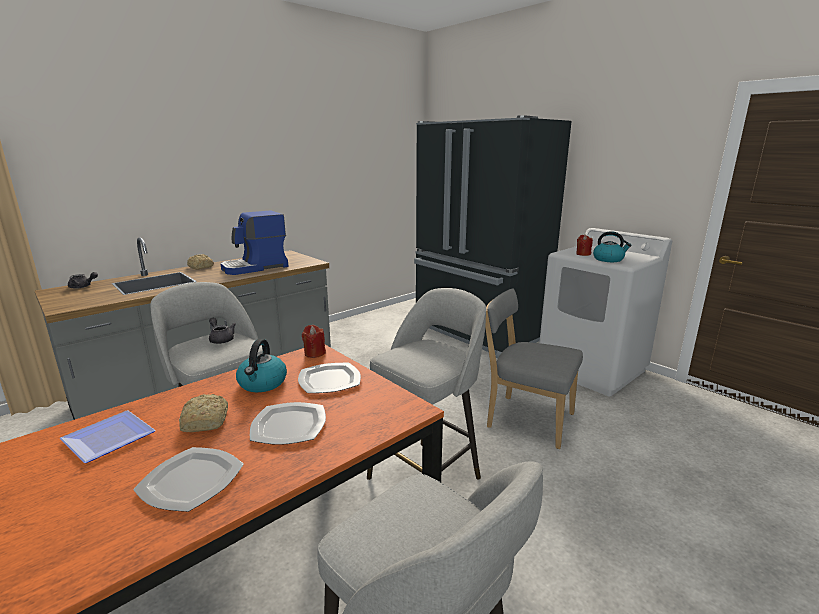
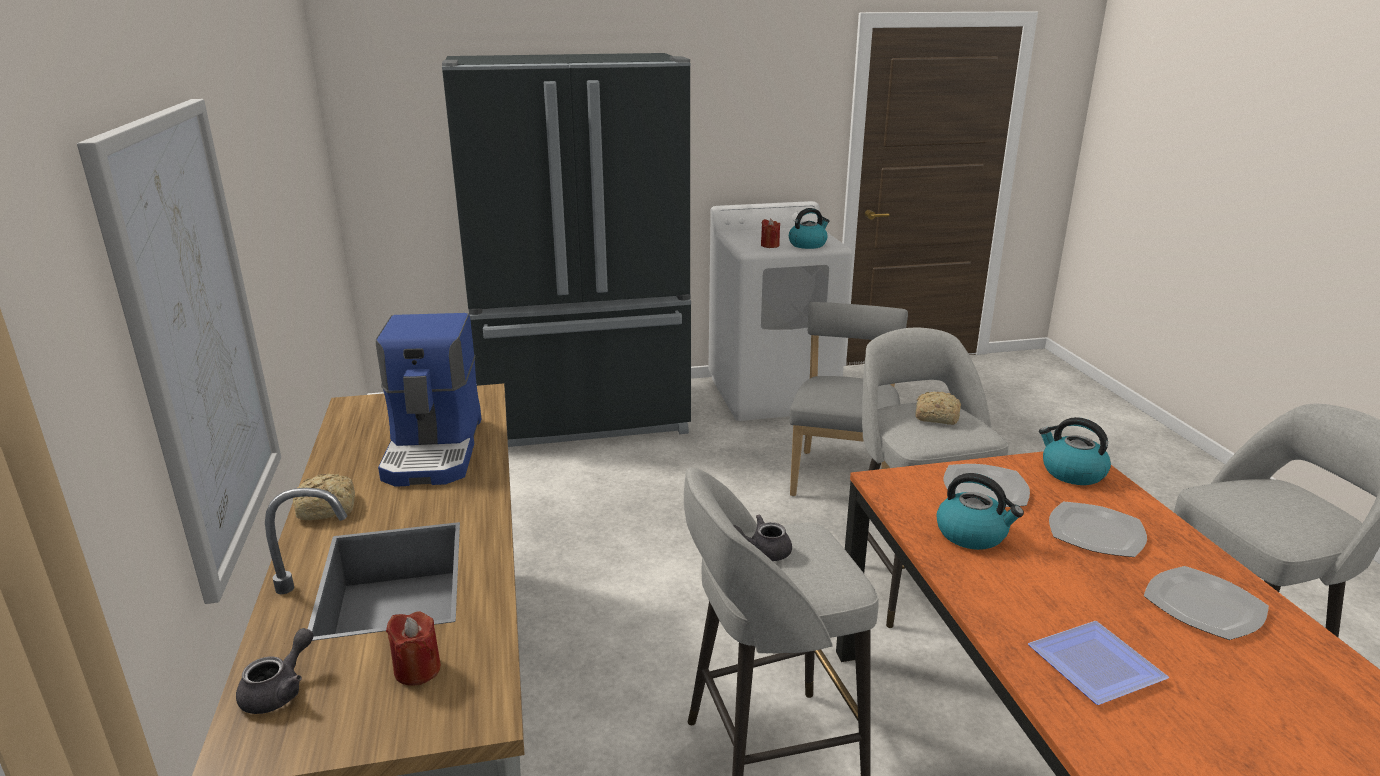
camera: 60 degrees left, 5 degrees up
(194, 195) = (196, 339): none -> picture
(206, 420) = (1067, 586): bread -> bread (935, 417)
(314, 353) = (891, 483): red candle -> red candle (417, 669)
(385, 408) = (1071, 472): none -> kettle
(526, 419) = (842, 475): grey chair -> grey chair turned 135 degrees clockwise

